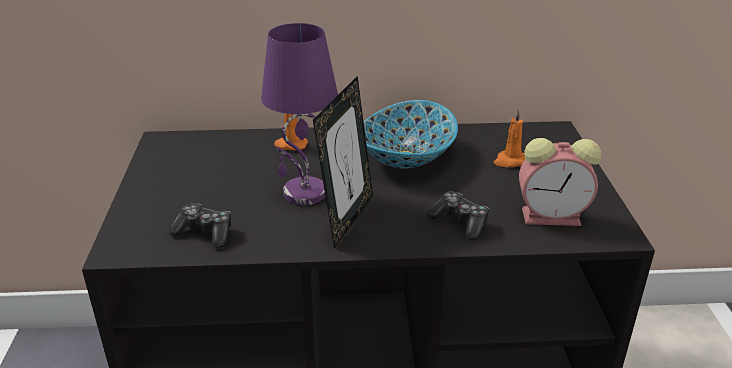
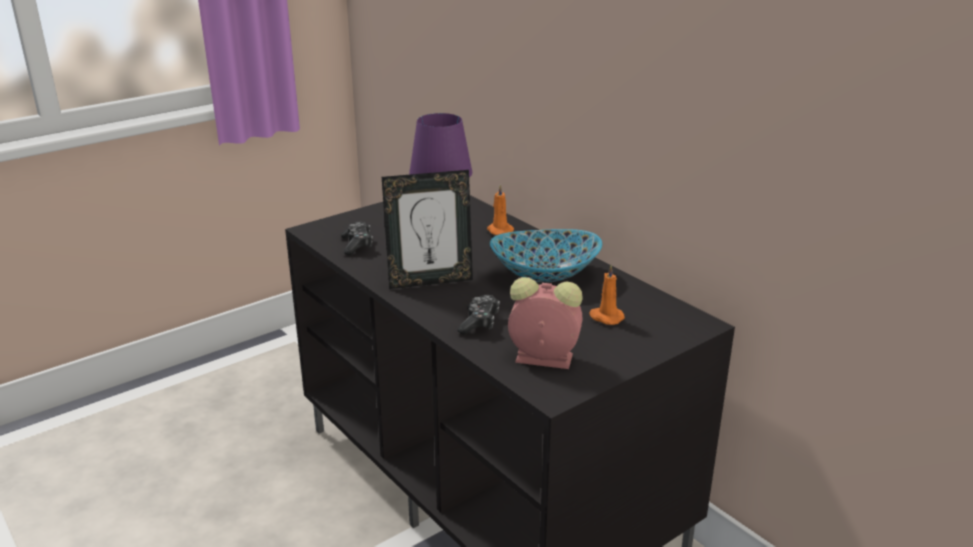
camera: 55 degrees right, 5 degrees down
(553, 216) = (541, 358): alarm clock -> alarm clock turned 135 degrees clockwise

